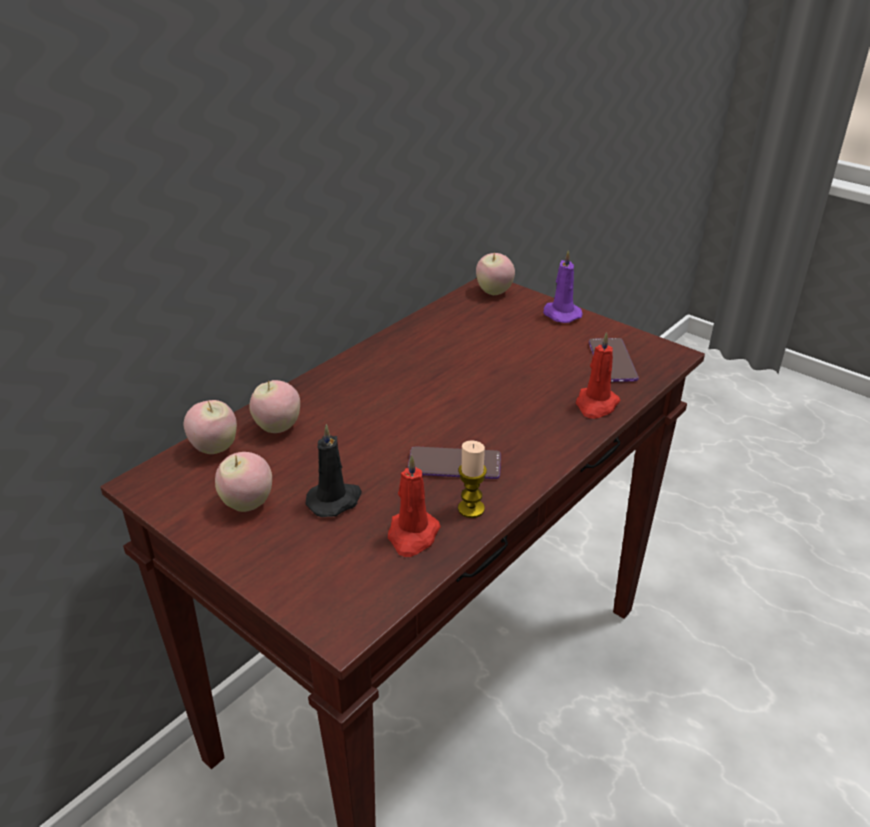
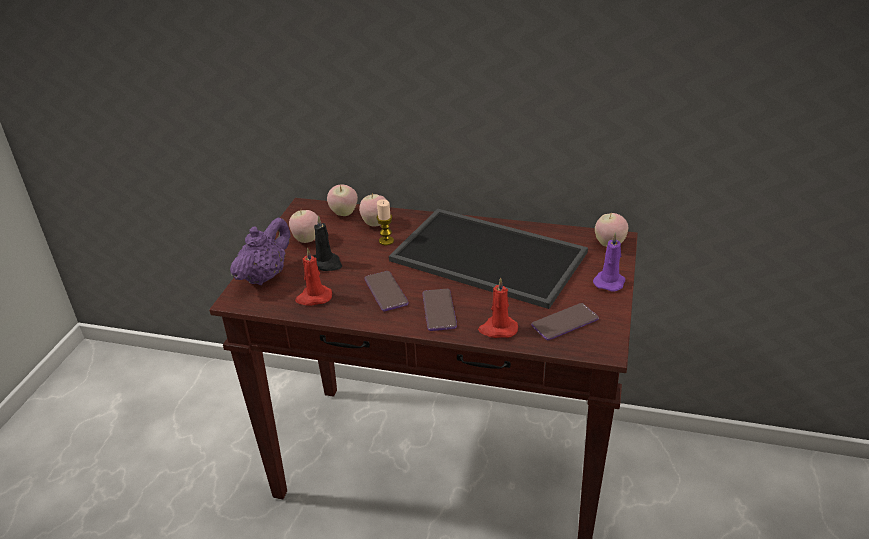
camera: 65 degrees right, 0 degrees up
(305, 575) = (265, 276): none -> purple teapot
(447, 364) = (491, 255): none -> tray
(471, 509) = (349, 310): candle -> candle (386, 241)
(529, 434) = (439, 310): none -> phone

